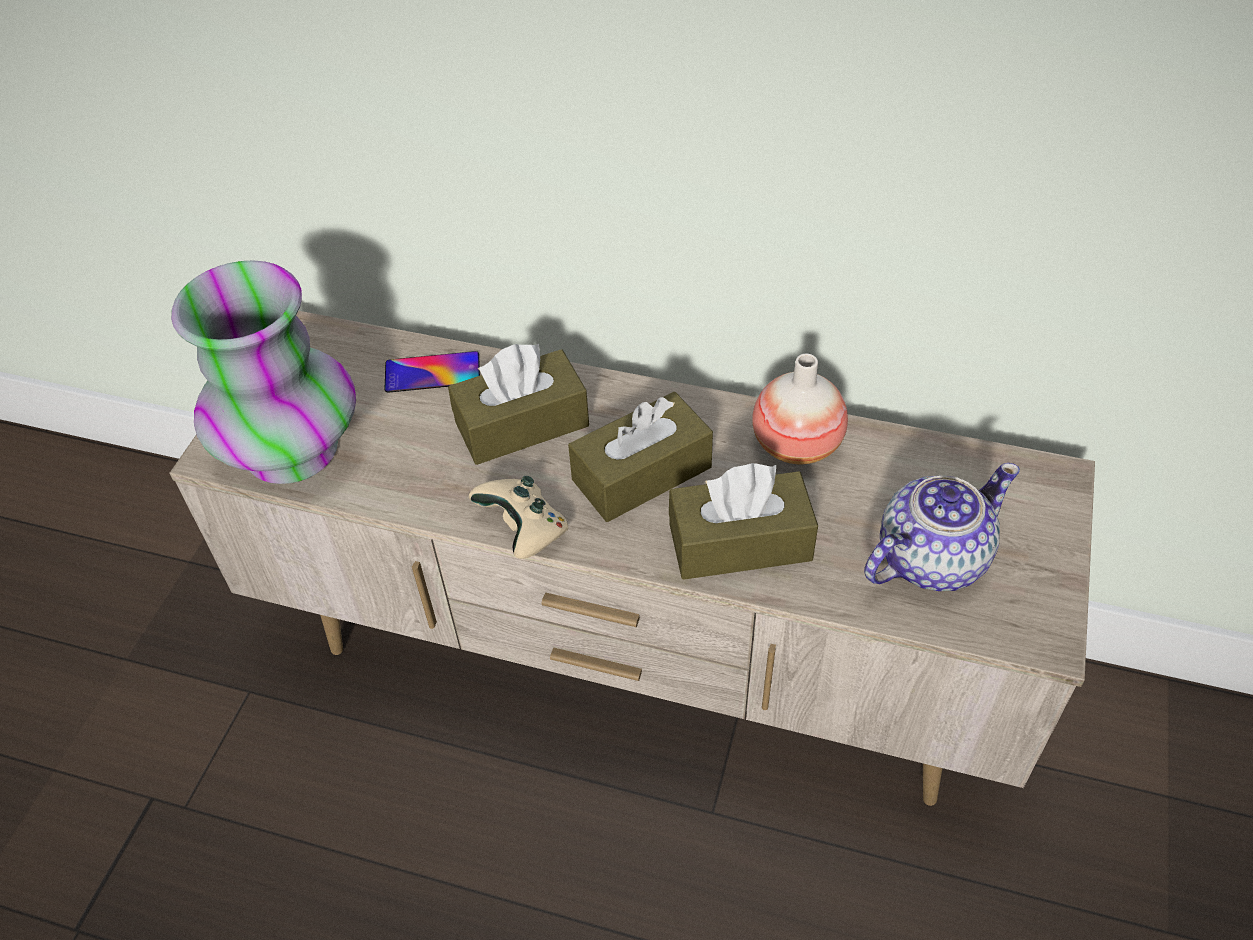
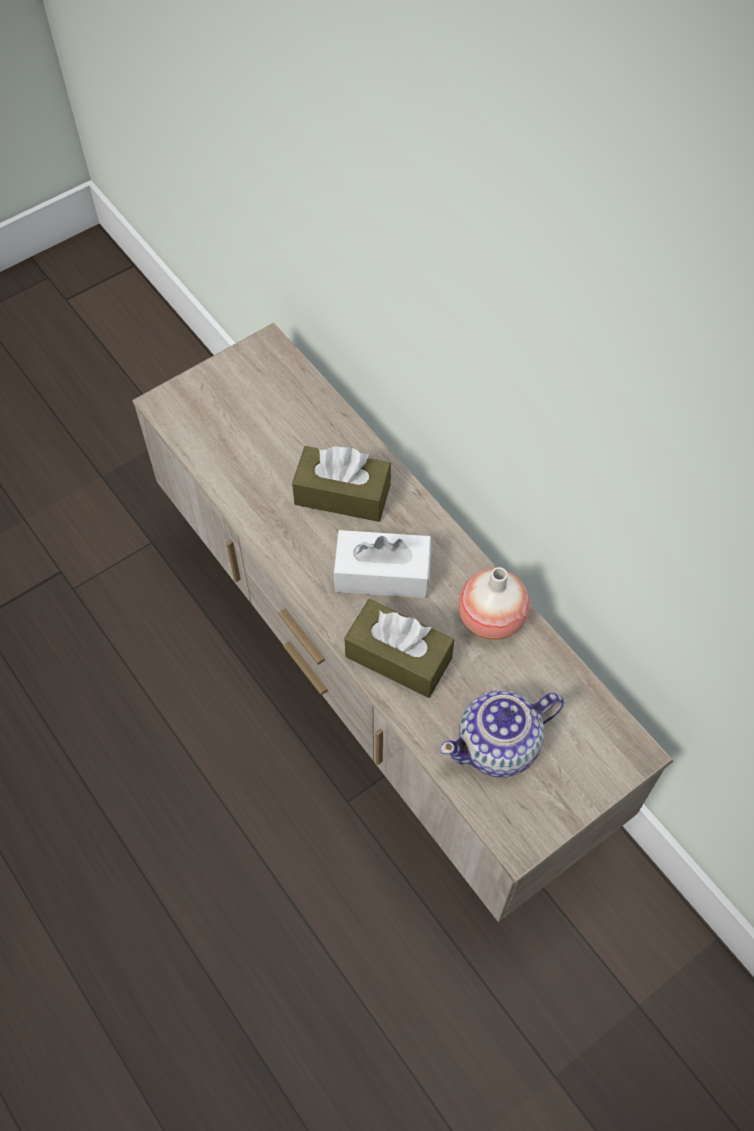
camera: 35 degrees right, 10 degrees up
(292, 449) = (205, 427): vase -> none
(432, 373) = (320, 424): phone -> none
(524, 531) = (286, 565): beige game controller -> none
(641, 473) = (382, 574): brown tissue box -> white tissue box
(929, 558) = (499, 745): teapot -> teapot turned 150 degrees clockwise

